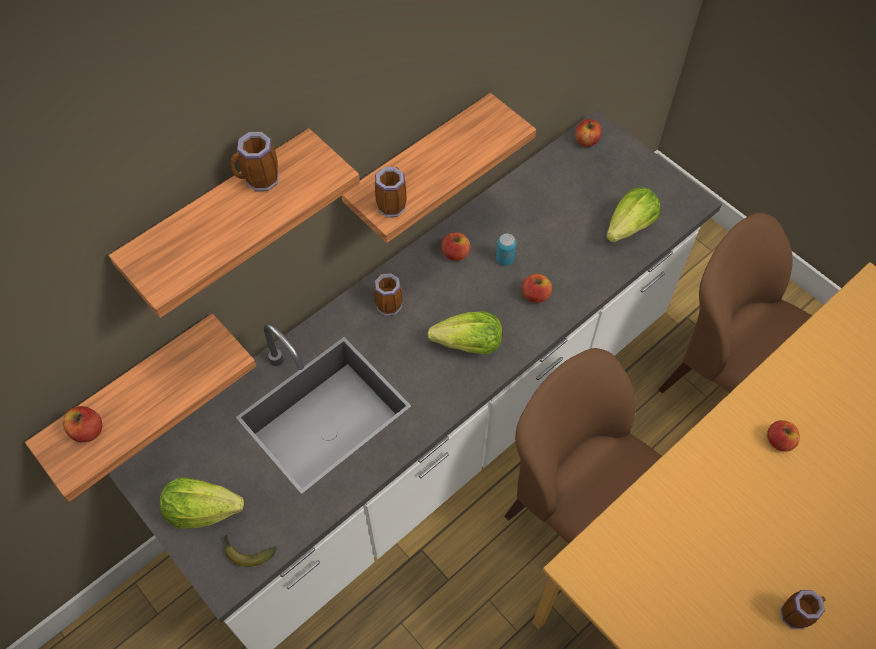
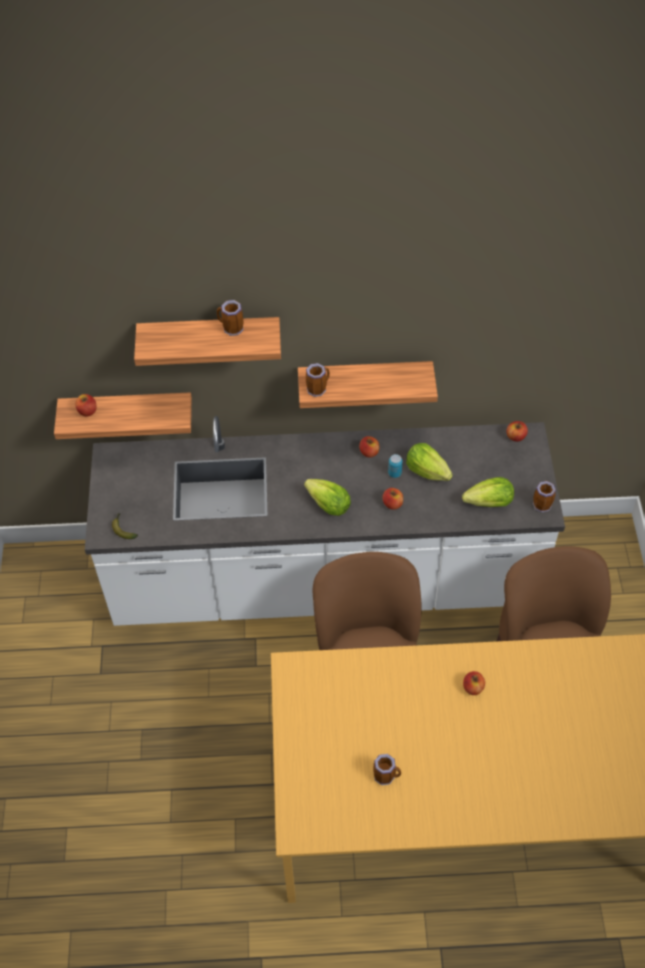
camera: 40 degrees right, 5 degrees down
(202, 510) = (120, 495): lettuce -> lettuce (427, 471)
(386, 304) = (304, 455): mug -> mug (541, 503)

